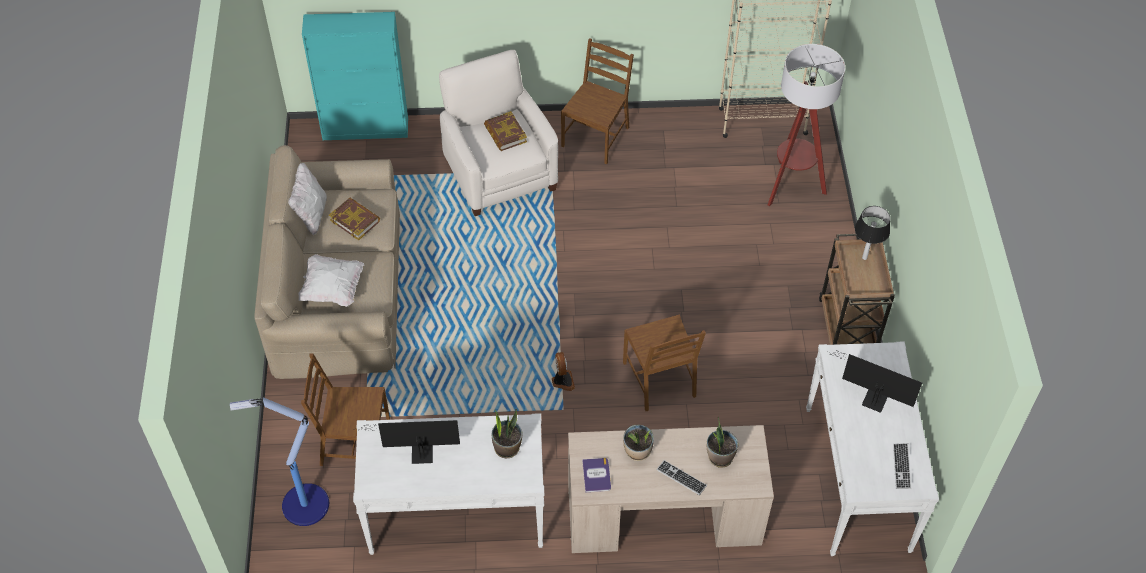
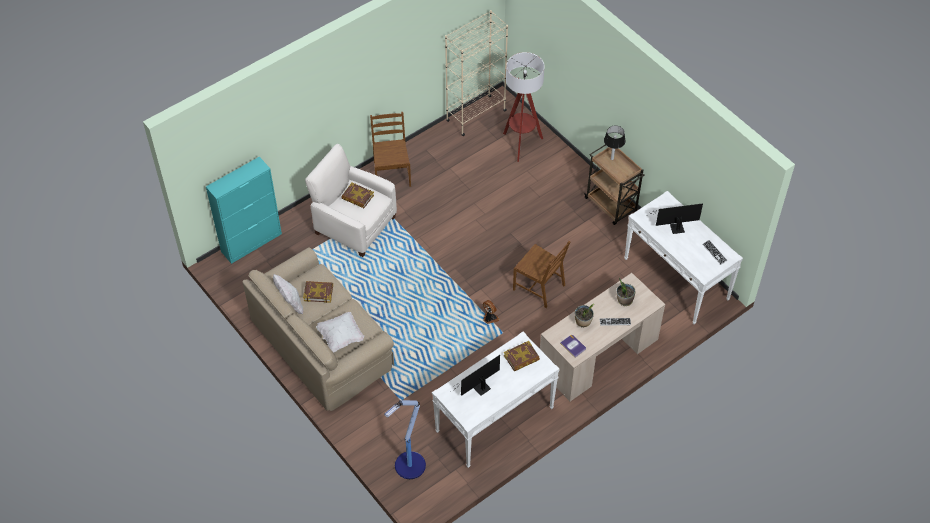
camera: 35 degrees left, 0 degrees up
(354, 443) = (407, 418): brown chair -> none
(507, 447) = (521, 358): potted plant -> book

